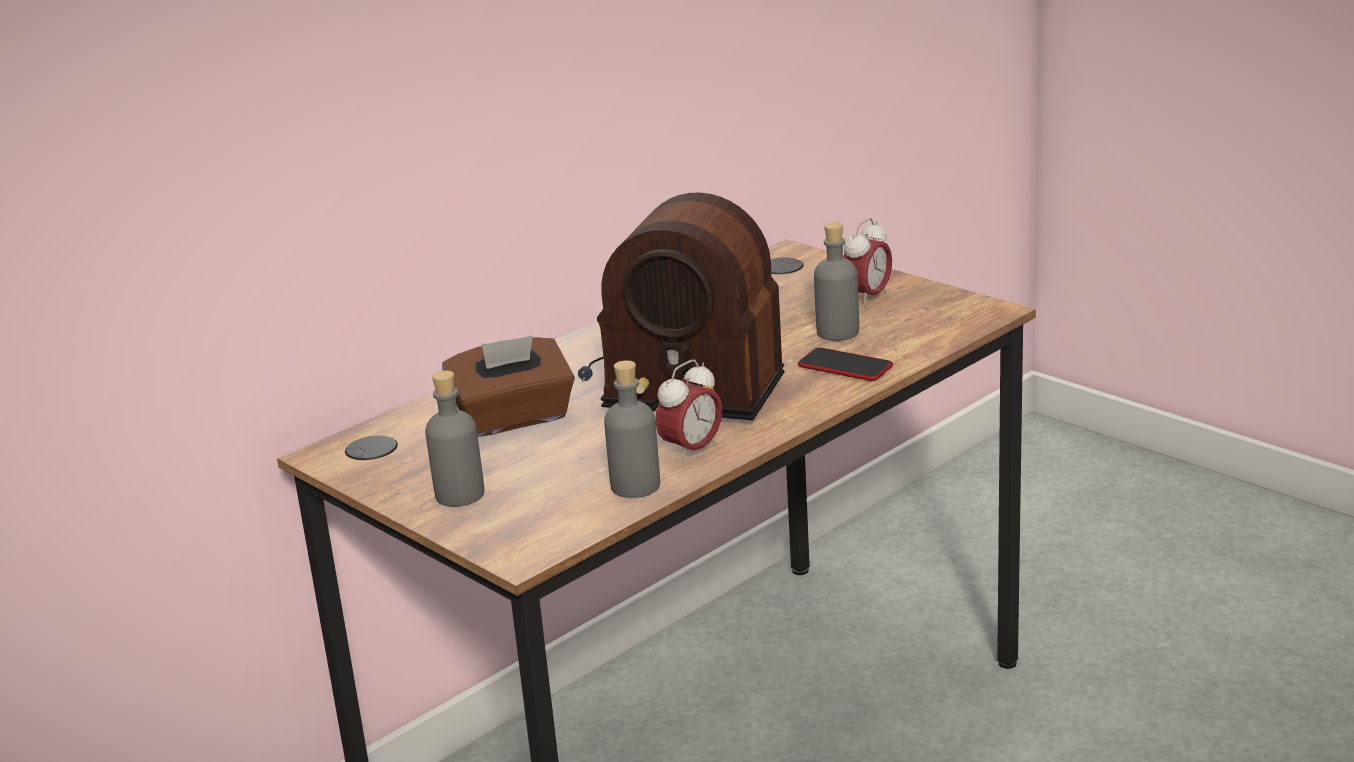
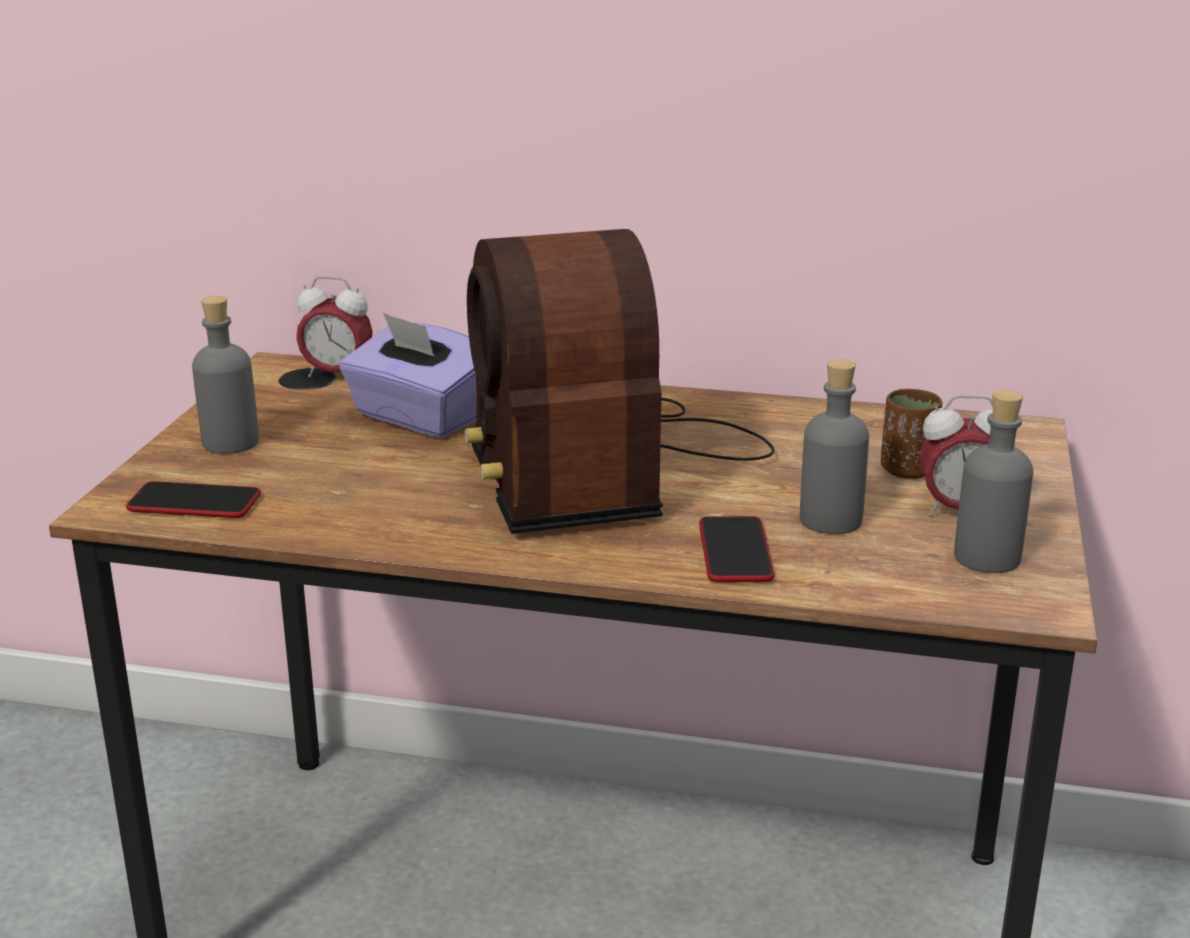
camera: 55 degrees right, 0 degrees up
(514, 418) = (419, 417): brown tissue box -> purple tissue box
(554, 523) = (194, 503): none -> phone
(635, 486) = (307, 519): grey bottle -> grey bottle (987, 557)
(691, 451) = (416, 525): alarm clock -> alarm clock (337, 375)
(801, 296) = (907, 470): none -> brown cup

